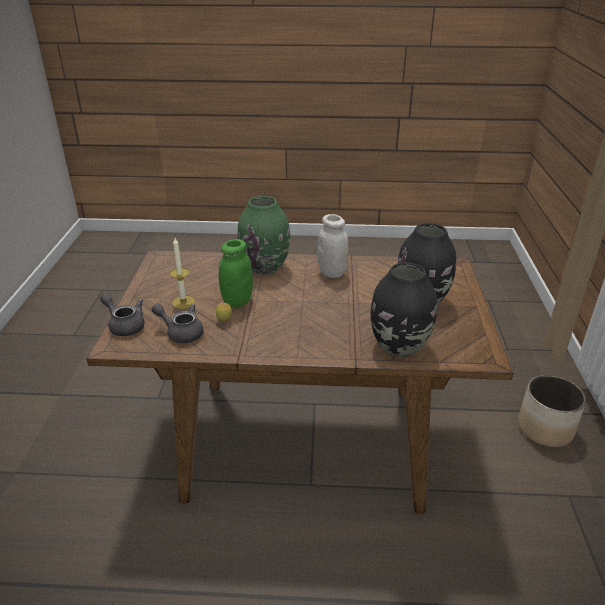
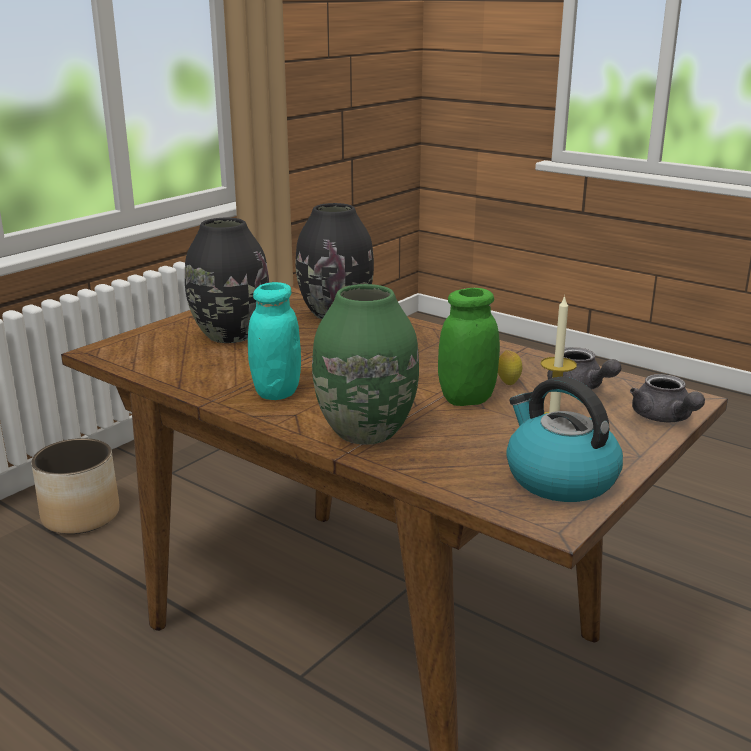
camera: 145 degrees left, 10 degrees down
(166, 274) = (559, 478): none -> kettle
(332, 273) = (276, 392): white jar -> turquoise jar

